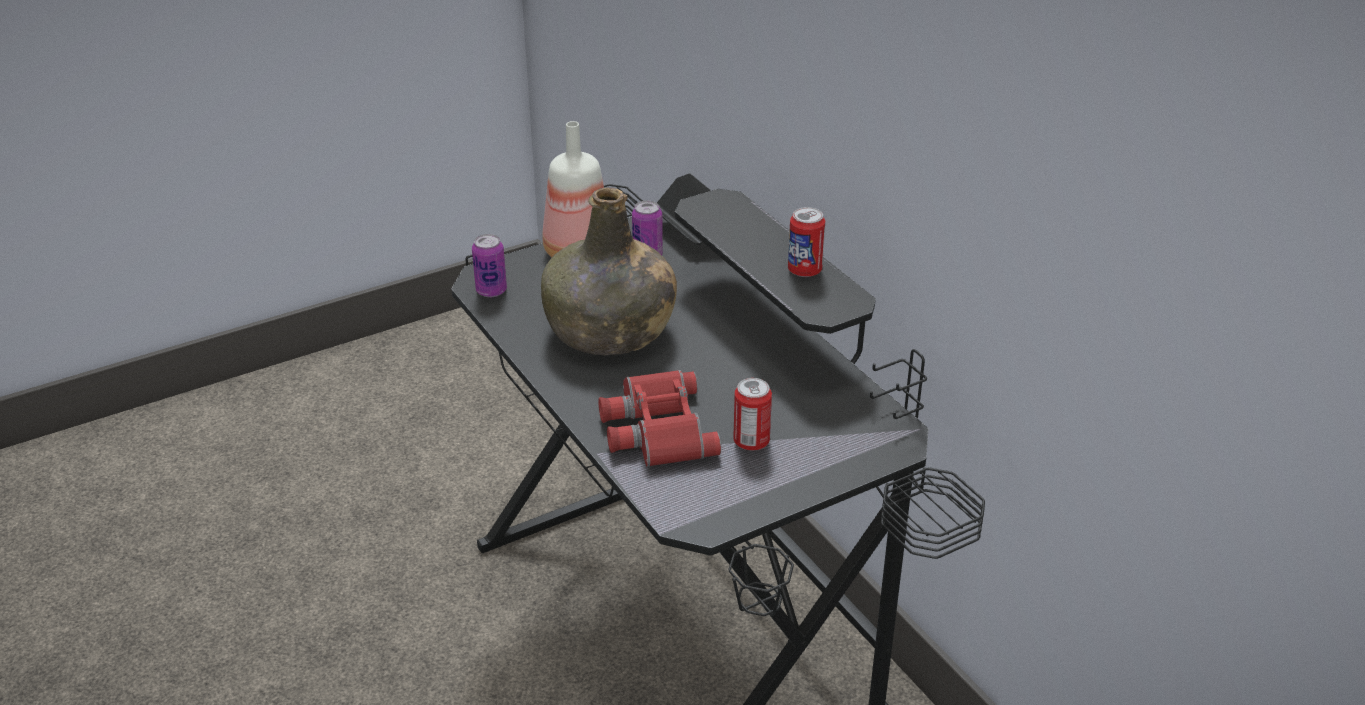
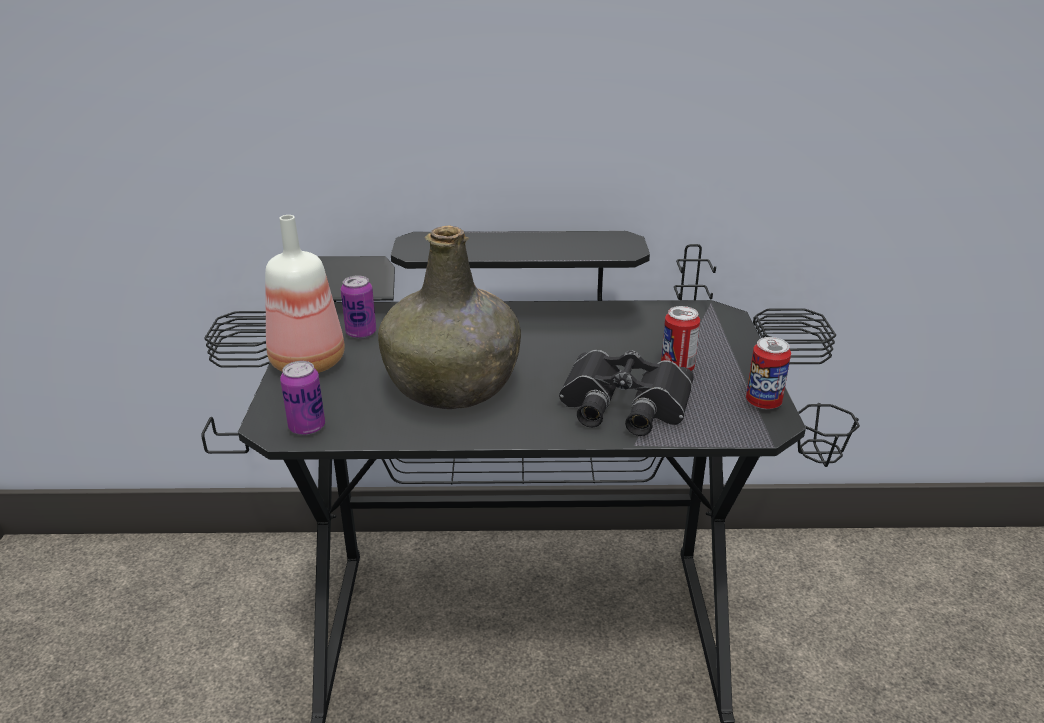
camera: 60 degrees left, 5 degrees down
(655, 428) = (623, 404): red binoculars -> black binoculars
(804, 270) = (562, 241): can -> can (763, 402)

